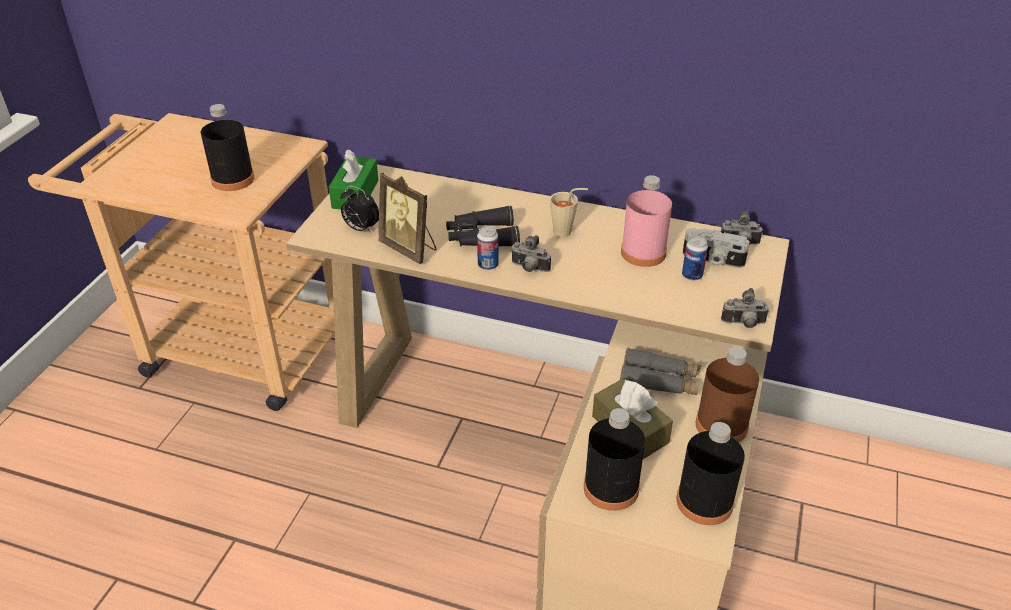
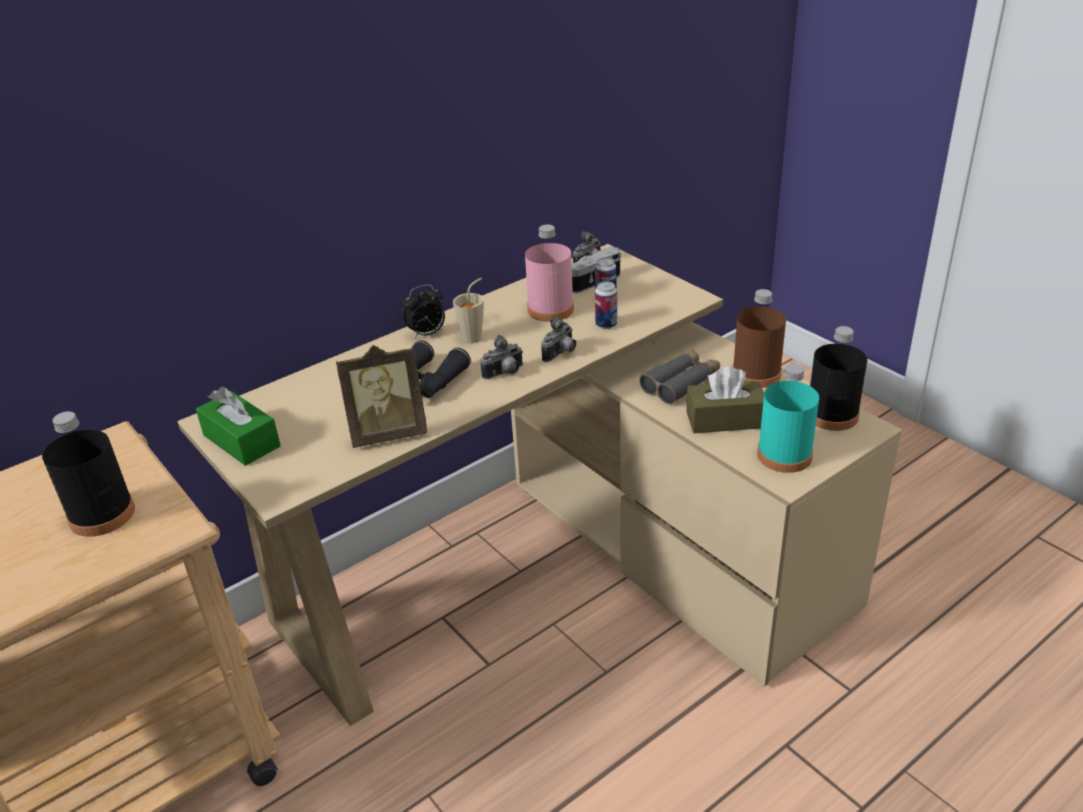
camera: 55 degrees left, 5 degrees down
(361, 229) = (311, 456): alarm clock -> alarm clock (426, 334)
(488, 265) = (472, 395): can -> can (606, 324)
(611, 488) = (784, 455): black bottle -> turquoise bottle
(743, 324) = (688, 300): camera -> camera (561, 354)

